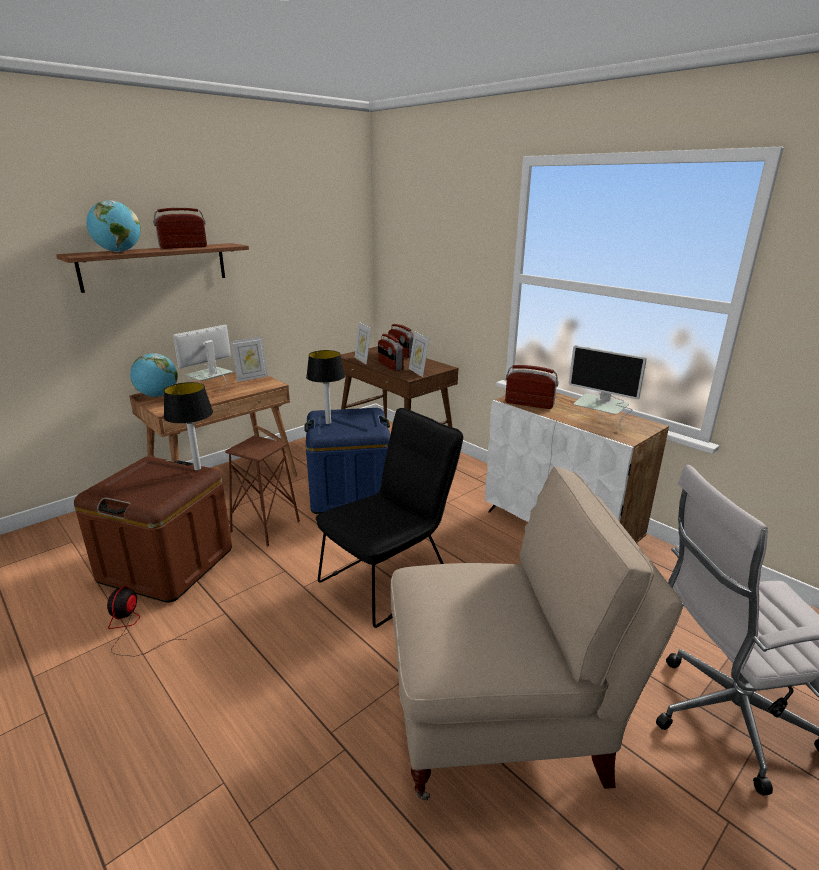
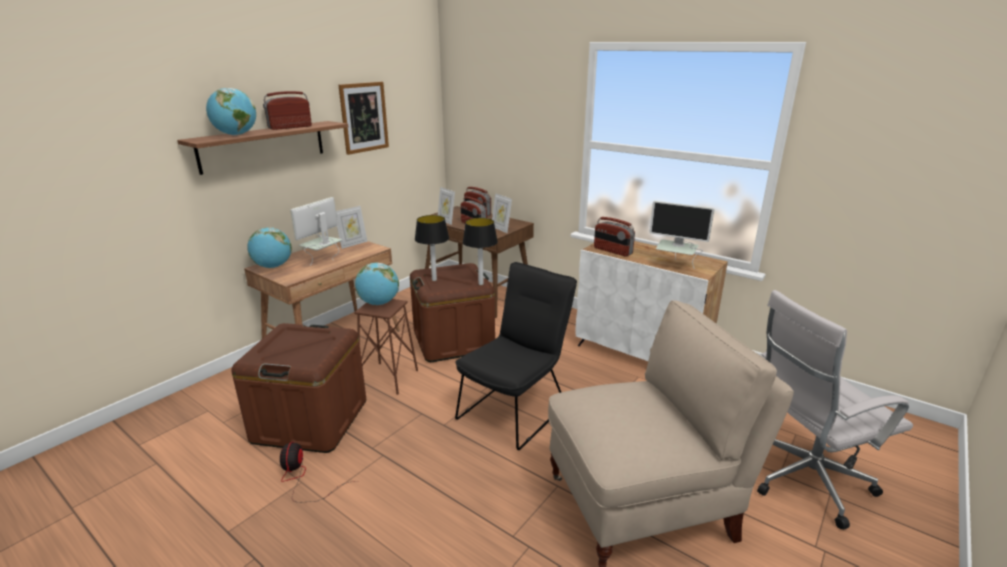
camera: 10 degrees left, 0 degrees up
(197, 469) = (336, 330): table lamp -> table lamp (480, 284)
(255, 443) = (379, 303): none -> globe
(275, 241) = (364, 117): none -> picture
(350, 492) = (453, 341): blue storage box -> brown storage box
(529, 404) = (612, 251): radio -> radio turned 150 degrees counterclockwise

